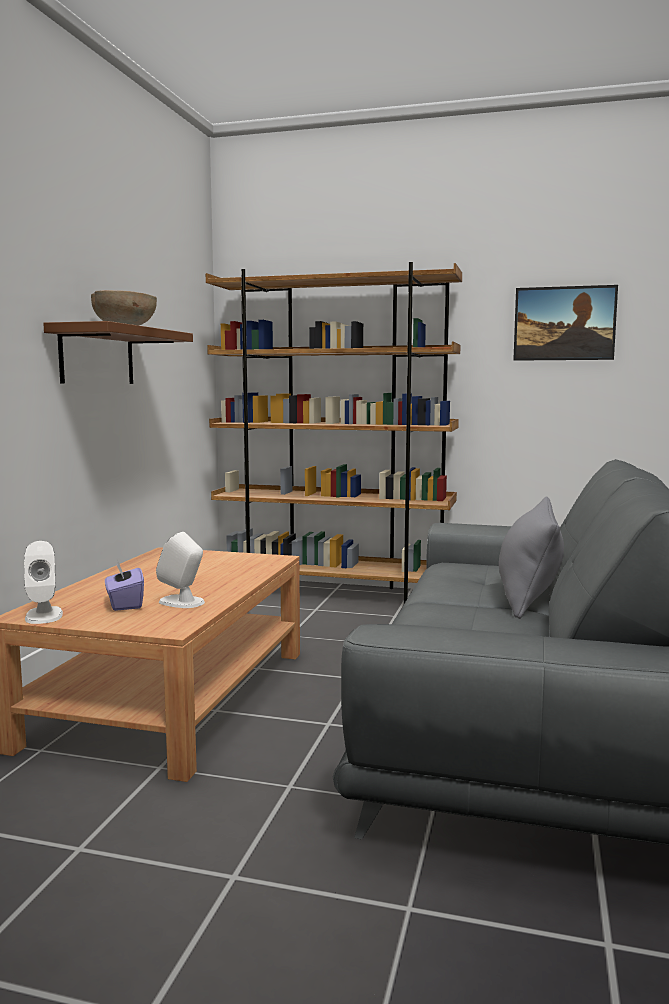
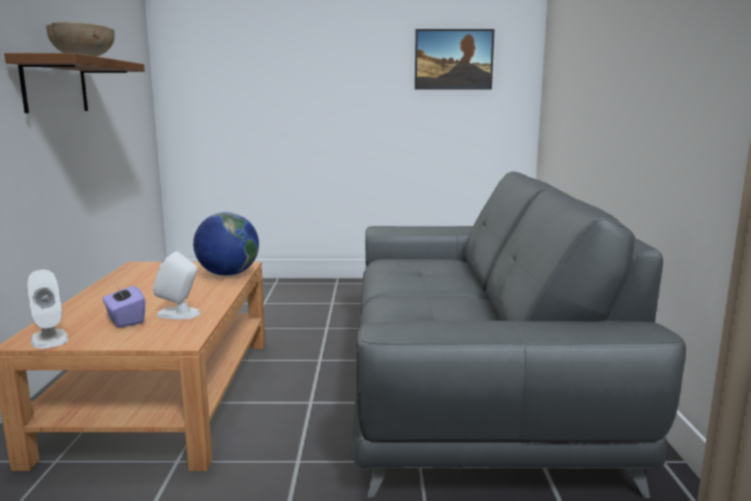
camera: 15 degrees left, 5 degrees up
(255, 567) = (228, 274): none -> globe
(334, 592) = (275, 286): brown bookcase -> none
(528, 594) = (462, 282): grey pillow -> none

